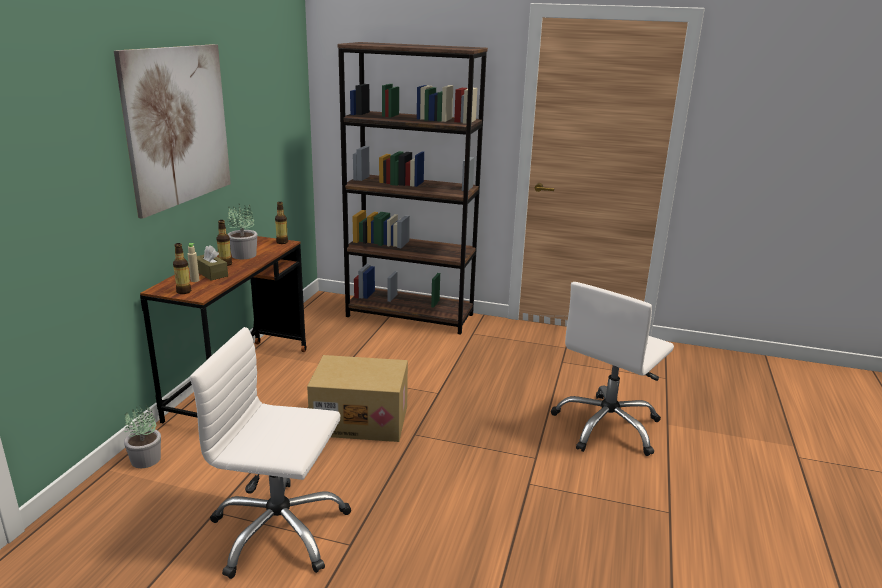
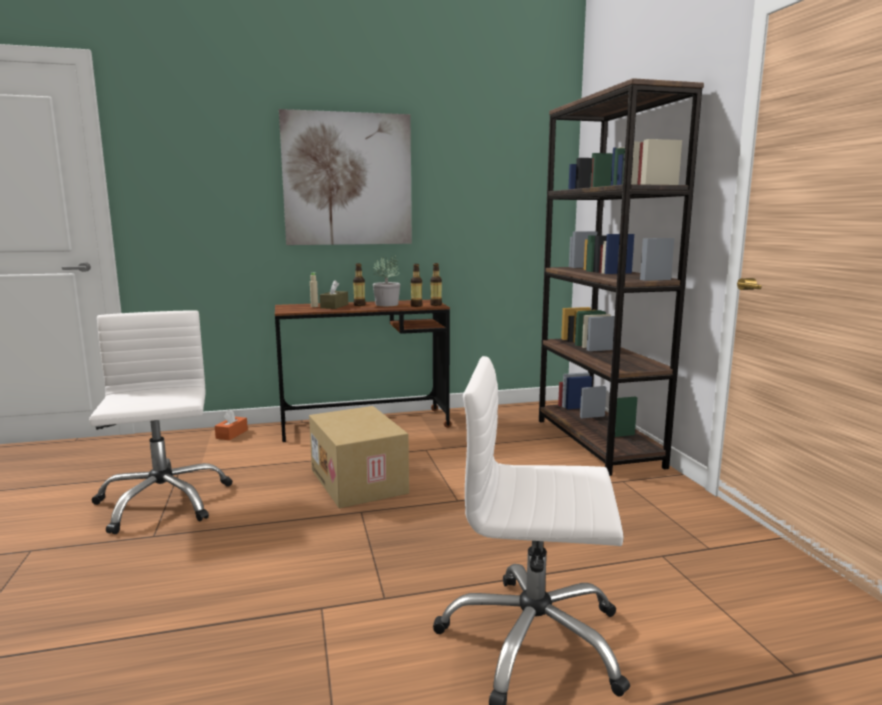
camera: 60 degrees right, 10 degrees down
(146, 459) = (232, 434): potted plant -> orange tissue box
(184, 291) = (289, 308): bottle -> bottle (416, 306)

